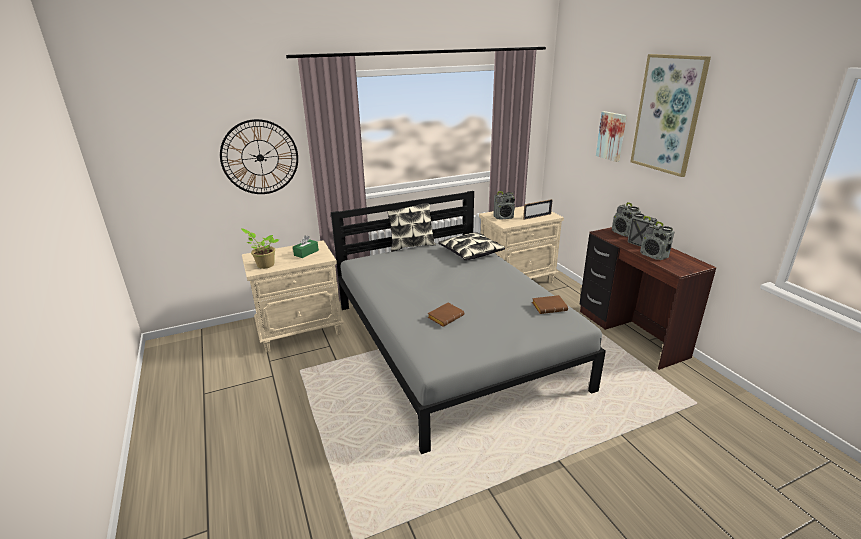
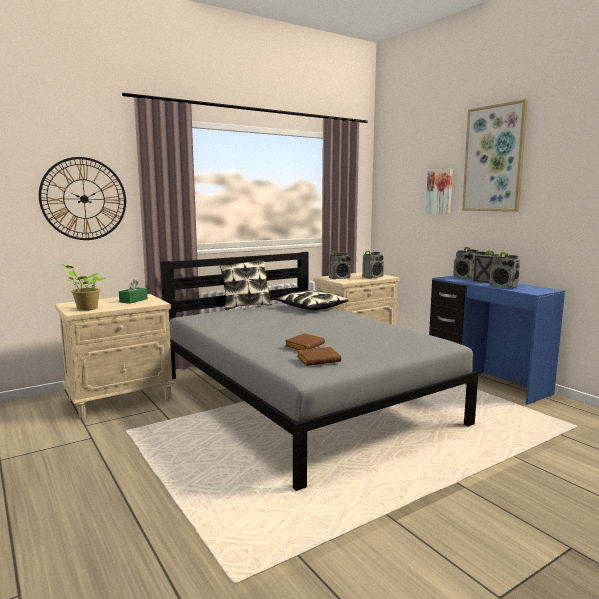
camera: 10 degrees left, 15 degrees down
(537, 216) = (373, 277): picture frame -> radio
(549, 307) = (412, 335): brown book -> brown book (319, 360)
(630, 333) = (486, 381): brown desk -> blue desk

